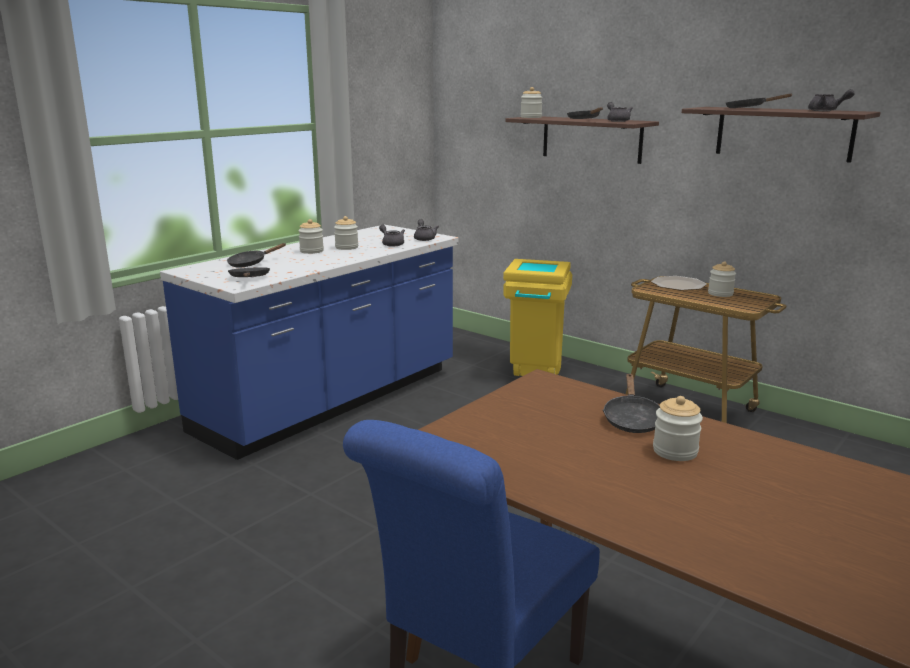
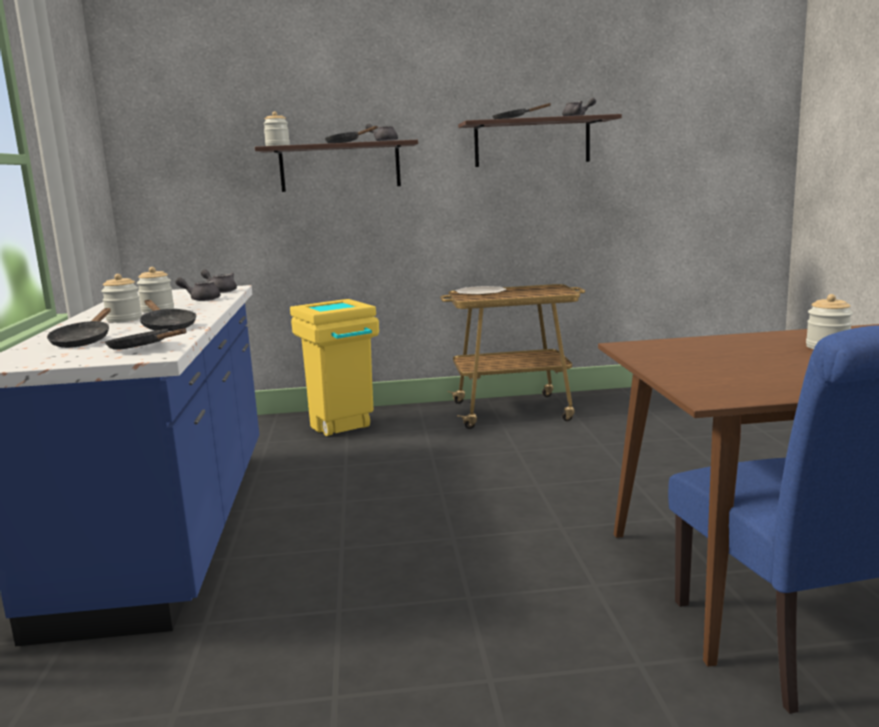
camera: 45 degrees left, 5 degrees down
(632, 419) = (752, 344): black frying pan -> black frying pan (167, 327)
(720, 294) = (522, 291): jar -> none

